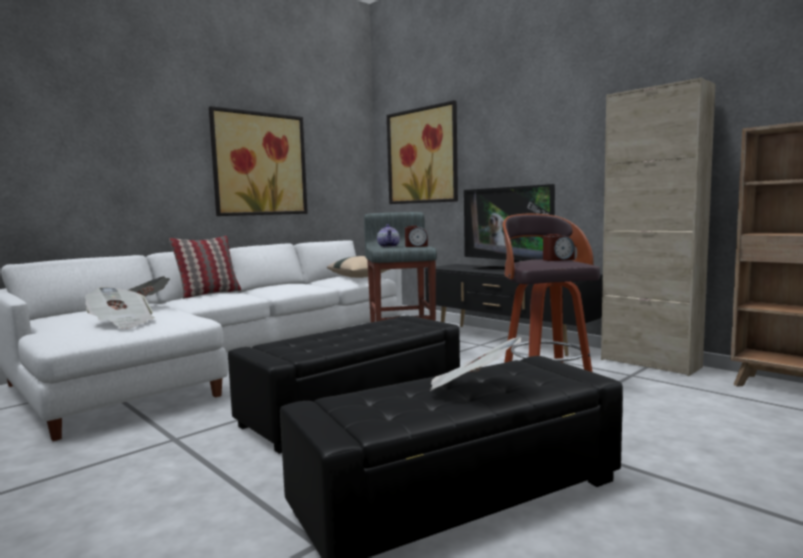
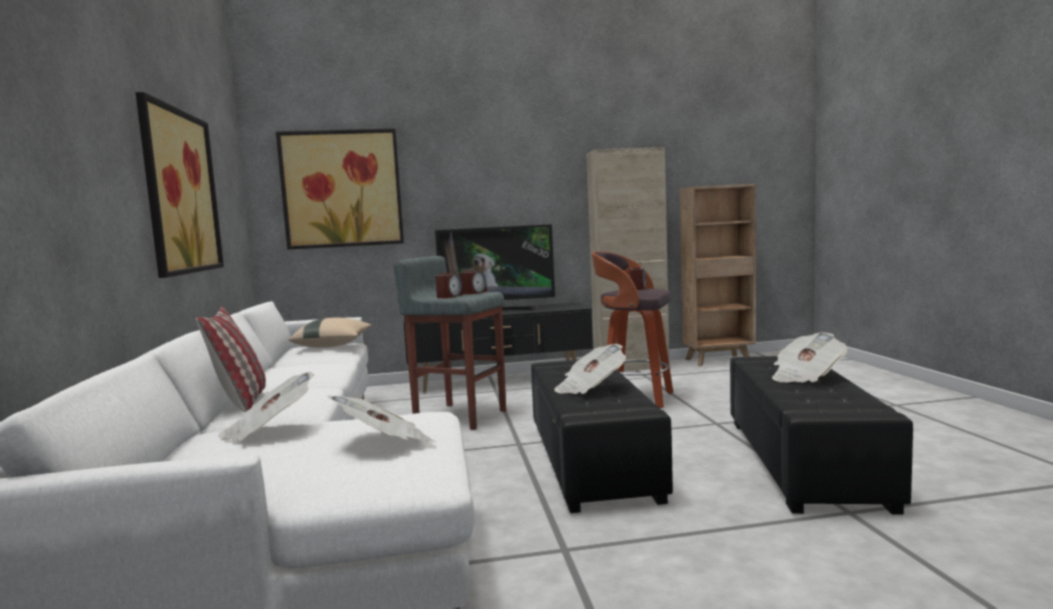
camera: 55 degrees left, 0 degrees up
(332, 337) = (590, 388): none -> newspaper
(389, 246) = (449, 296): teapot -> alarm clock

